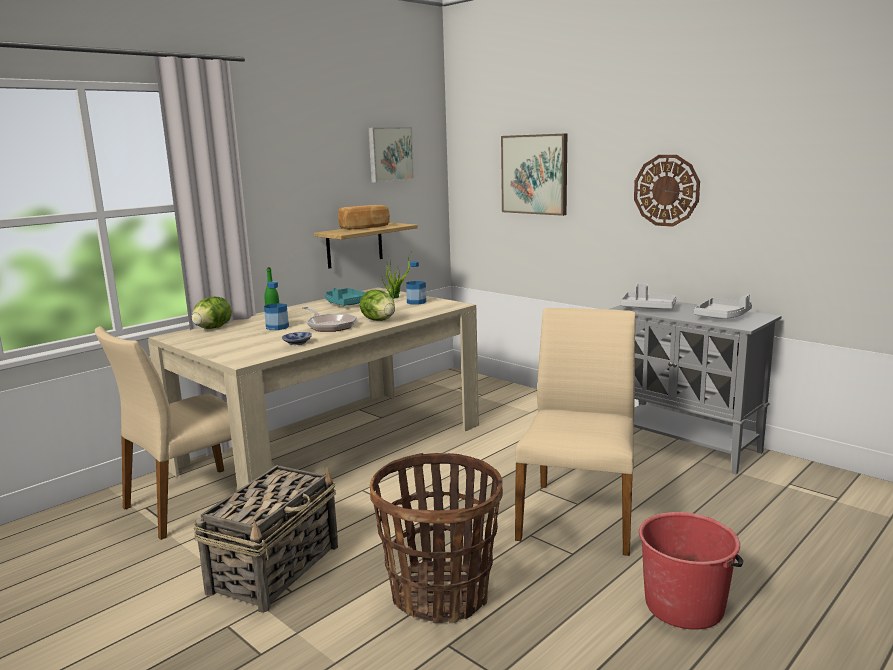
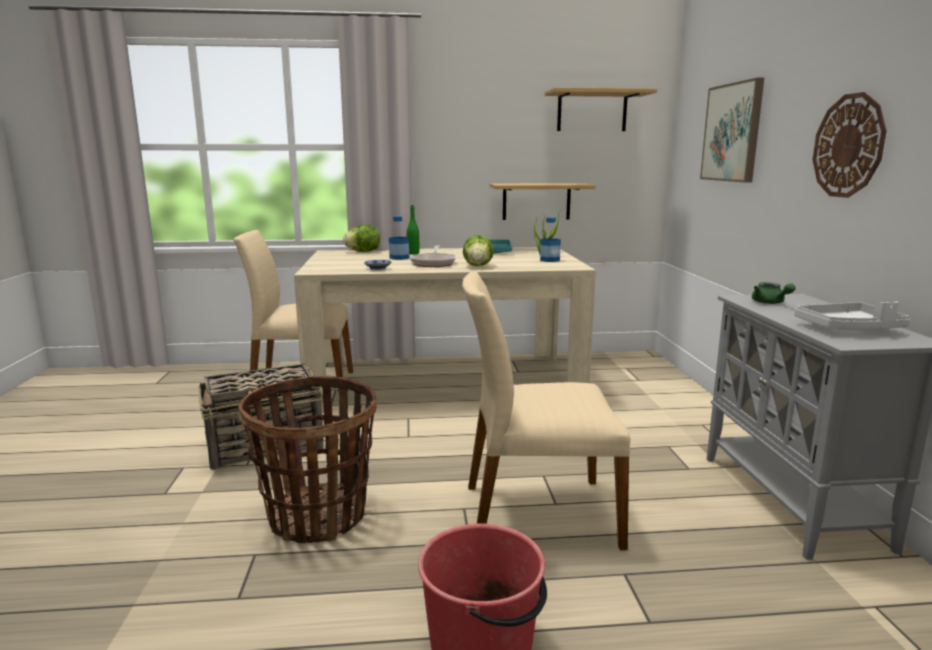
camera: 40 degrees right, 0 degrees up
(365, 228) = (541, 183): bread -> none
(389, 154) = (592, 111): picture -> shelf
(579, 515) = (537, 513): beige chair -> beige chair turned 150 degrees counterclockwise
(648, 308) = (770, 303): grey tray -> green teapot

